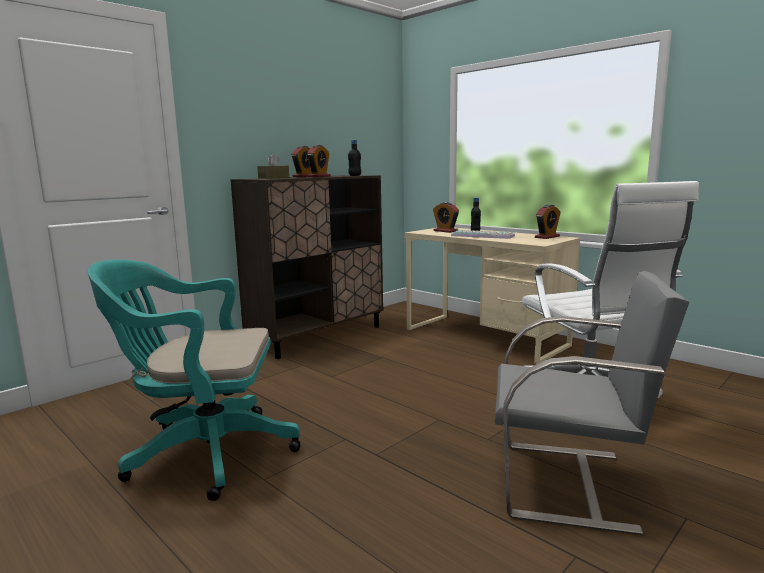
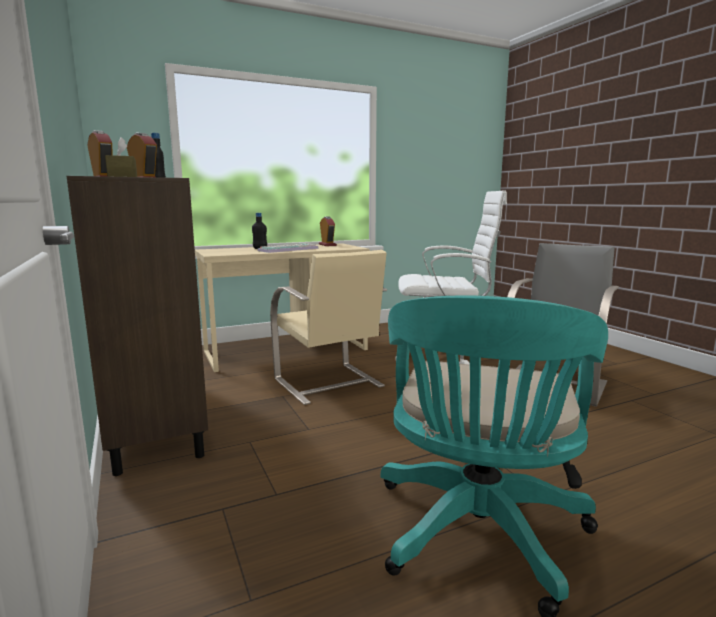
camera: 70 degrees left, 0 degrees up
(424, 366) = (328, 383): none -> beige chair
(445, 231) = (232, 251): alarm clock -> none

